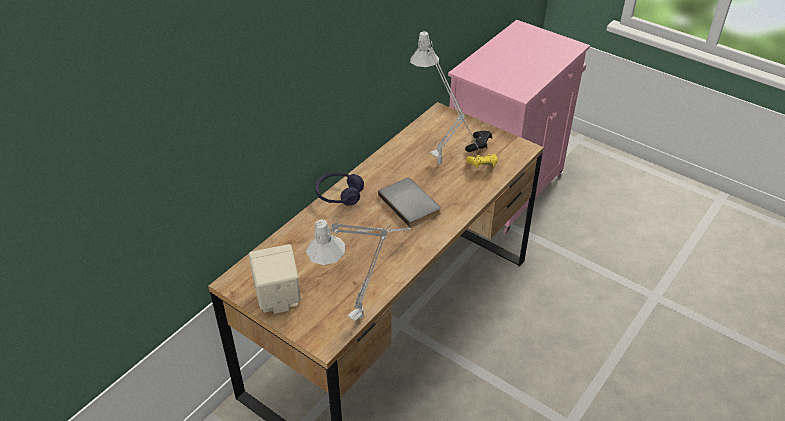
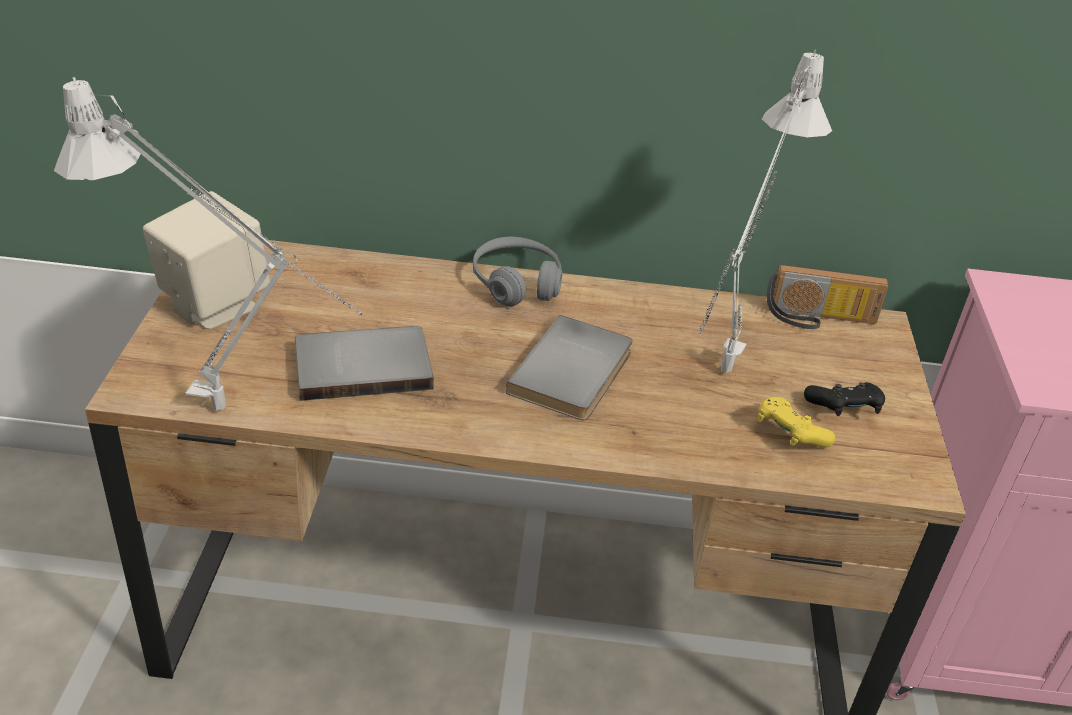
camera: 55 degrees right, 5 degrees down
(339, 195) = (516, 283): purple headphones -> grey headphones
(361, 263) = (362, 365): none -> grey book
(426, 125) = (819, 319): none -> radio

